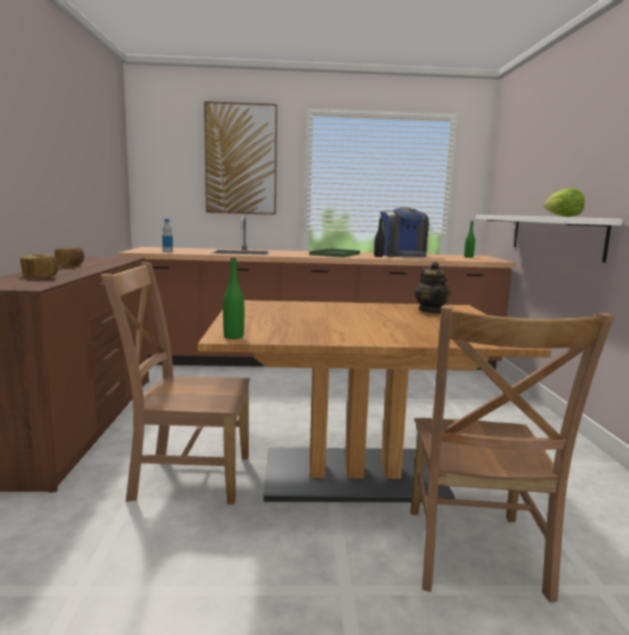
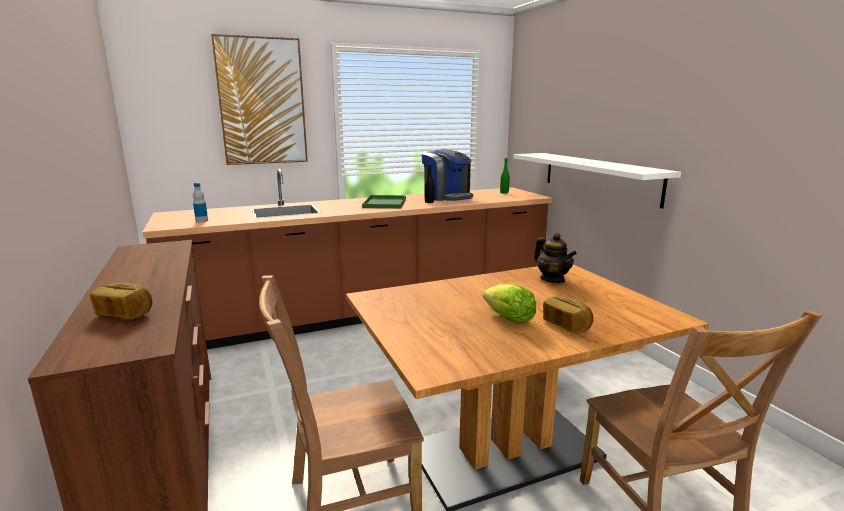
camera: 20 degrees left, 5 degrees up
(71, 265) = (127, 275): bread -> bread (566, 325)
(233, 337) = (438, 368): green bottle -> none
(562, 216) = (623, 167): lettuce -> lettuce (508, 318)

